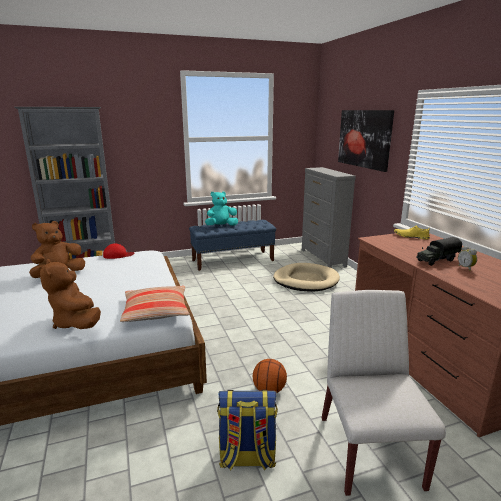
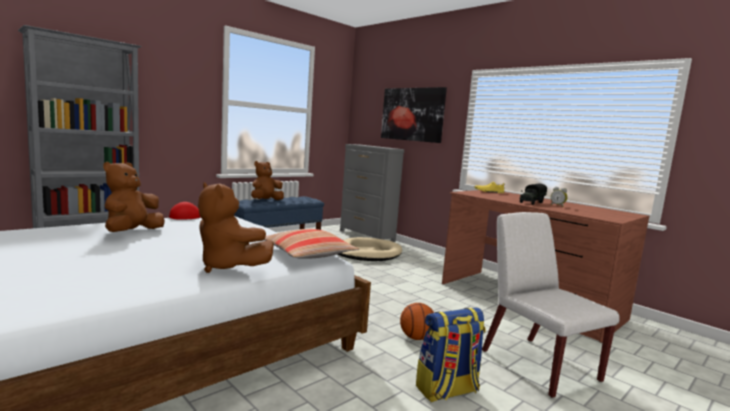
camera: 25 degrees left, 10 degrees down
(221, 226) = (266, 200): turquoise plush toy -> brown plush toy

